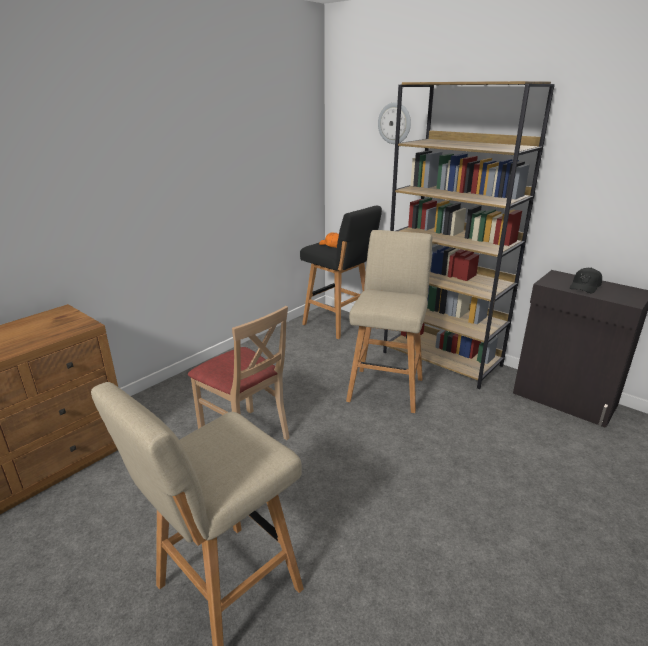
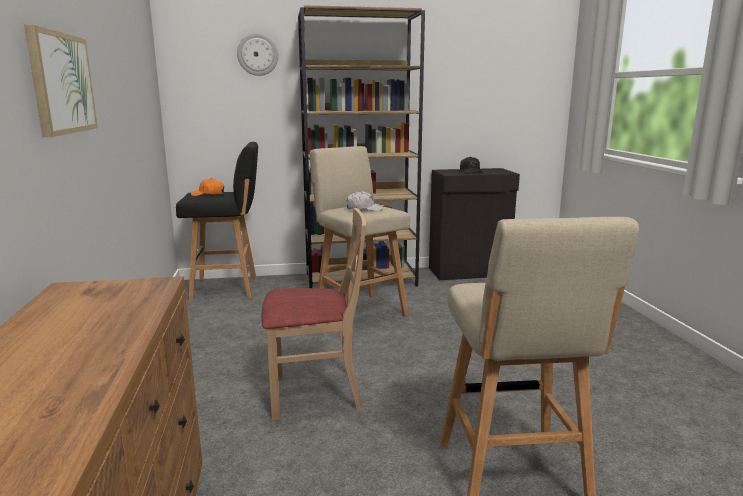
camera: 50 degrees left, 10 degrees down
(120, 177) = (61, 83): none -> picture
(387, 300) = (364, 209): none -> white cap

